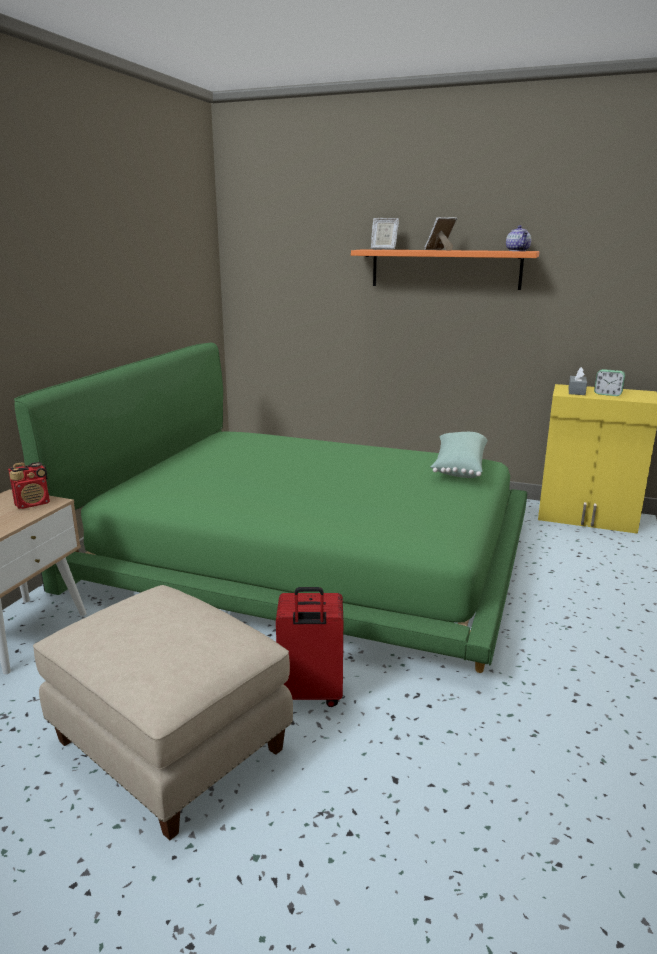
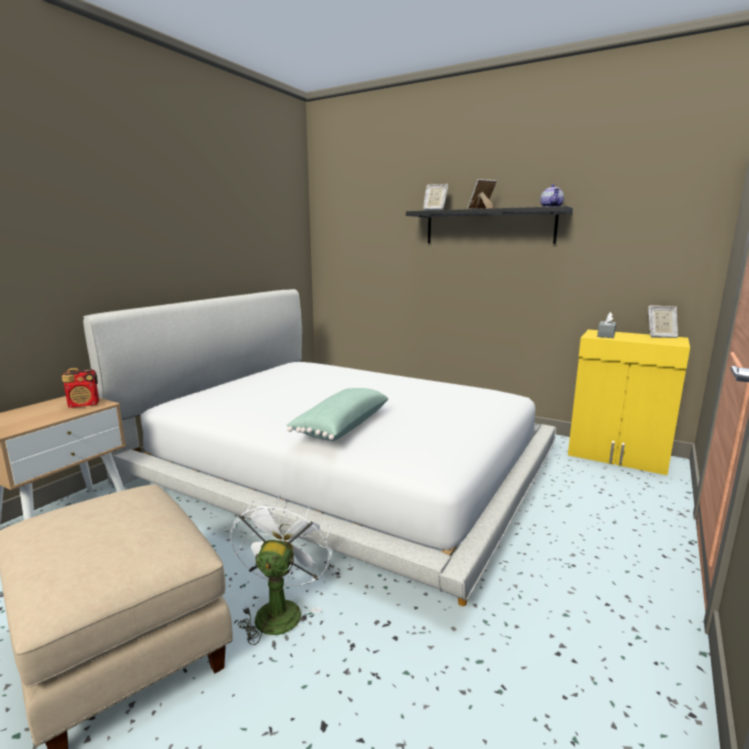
camera: 10 degrees right, 5 degrees down
(305, 554) = (340, 469): green bed -> white bed
(309, 695) = (280, 609): red suitcase -> white fan
(445, 269) = (488, 227): orange shelf -> black shelf
(458, 467) = (482, 398): green pillow -> green pillow (340, 426)
(607, 394) = (636, 338): alarm clock -> none
(629, 391) = (660, 336): none -> picture frame

